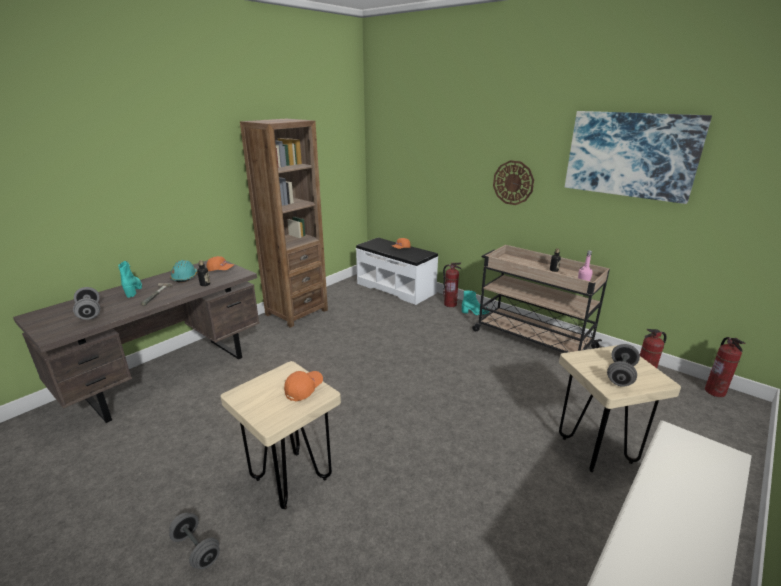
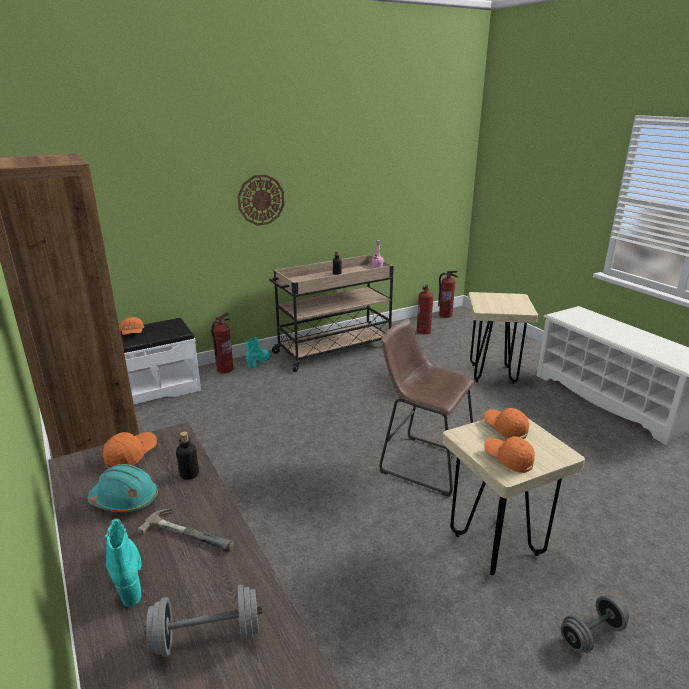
camera: 70 degrees left, 0 degrees up
(133, 290) = (126, 574): turquoise boot -> turquoise boot turned 60 degrees clockwise
(257, 393) = (508, 459): none -> orange cap
(385, 421) = (422, 462): none -> brown stool
(620, 375) = (509, 304): grey dumbbell -> none
(630, 155) = (360, 151): picture -> none

